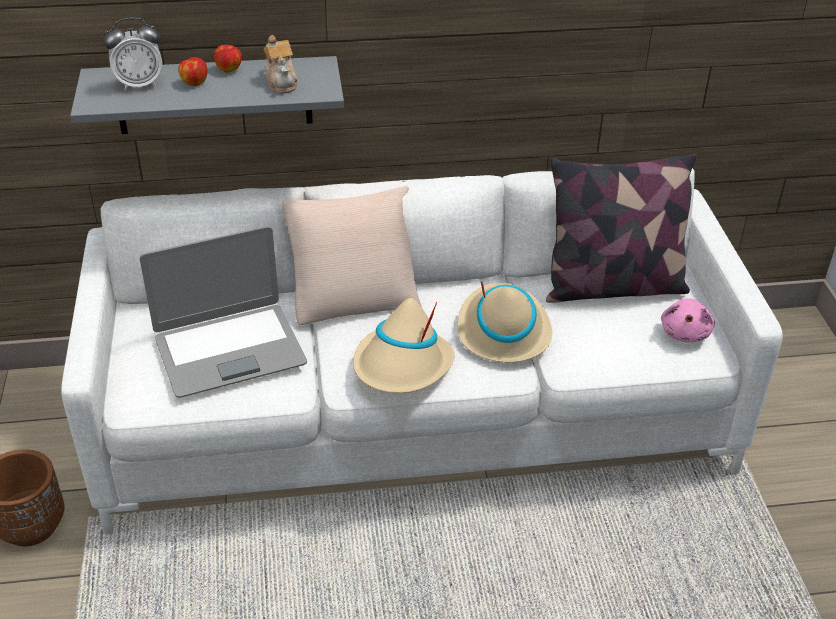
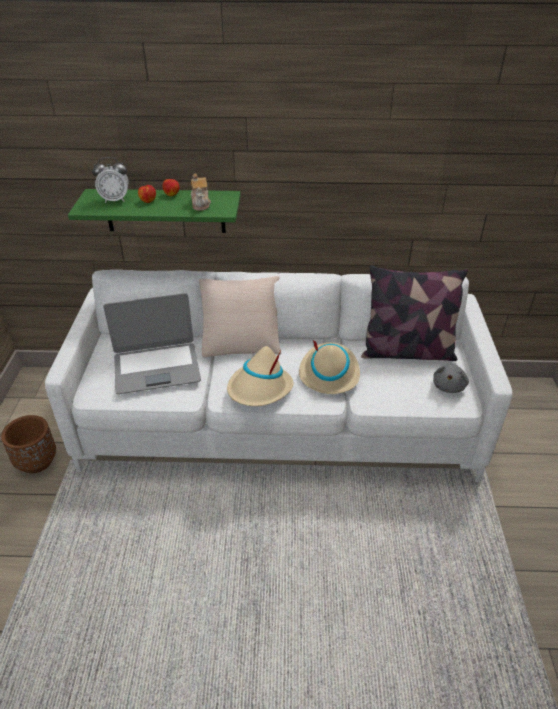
camera: 10 degrees right, 0 degrees up
(214, 95) = (165, 211): grey shelf -> green shelf
(685, 332) = (449, 386): pink plush toy -> grey plush toy

